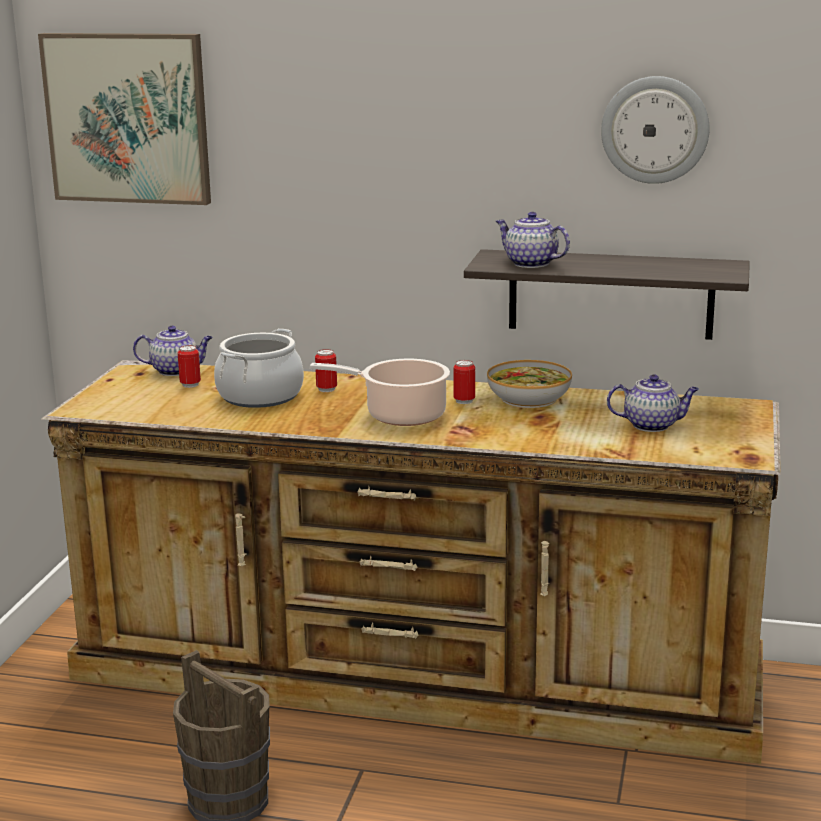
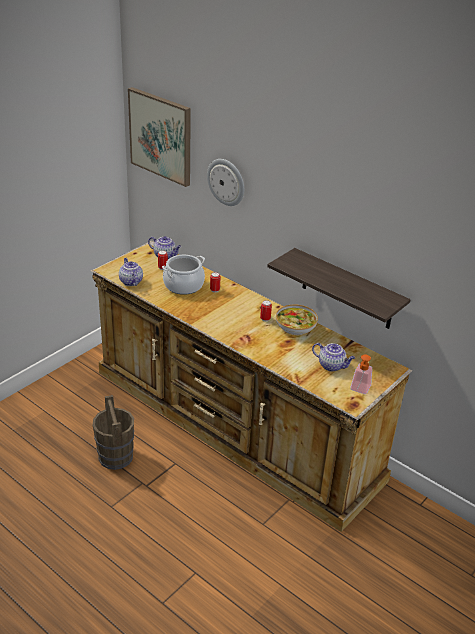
camera: 25 degrees right, 15 degrees up
(400, 415) = (229, 319): cooking pot -> none
(529, 263) = (302, 268): teapot -> teapot (130, 281)
(655, 129) = (375, 221): wall clock -> wall clock (226, 182)
(734, 440) = (359, 390): none -> soap dispenser

